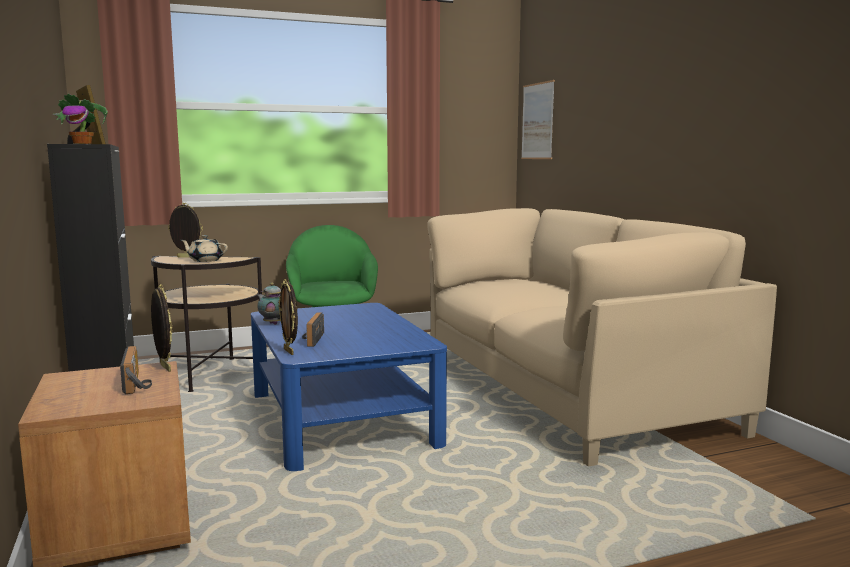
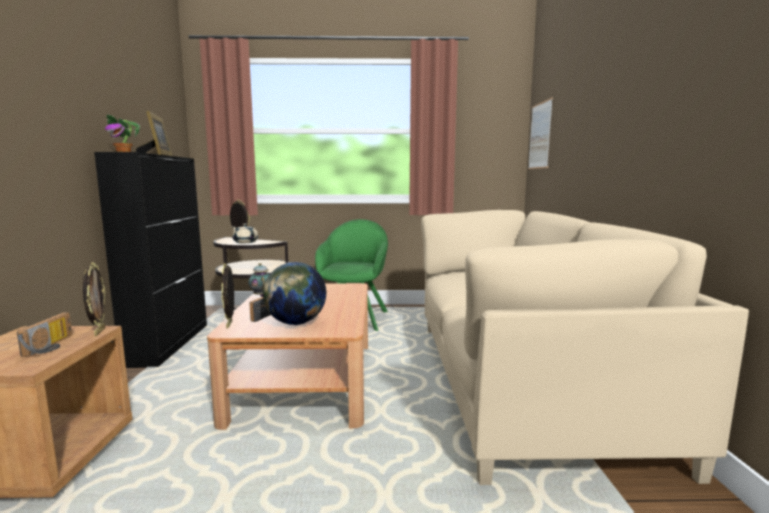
camera: 20 degrees right, 0 degrees up
(342, 418) = (306, 380): blue coffee table -> brown coffee table
(362, 343) = (296, 323): none -> globe

